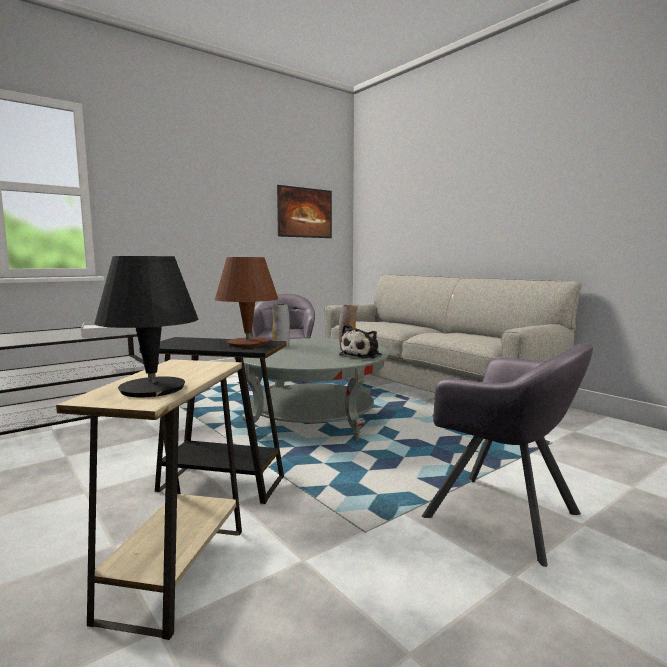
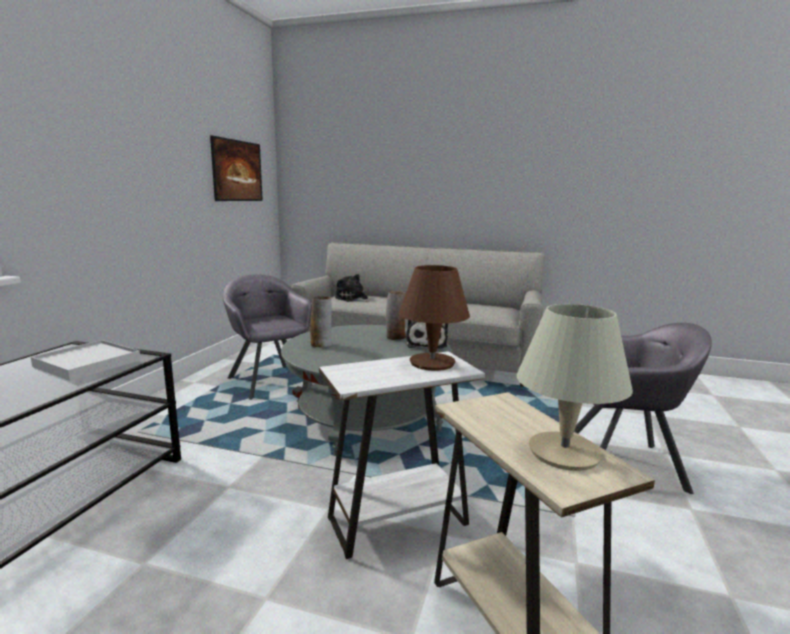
camera: 35 degrees left, 5 degrees up
(152, 389) = (565, 453): black table lamp -> beige table lamp
(221, 484) = (398, 521): black side table -> white side table
(374, 323) = (352, 299): none -> plush toy

